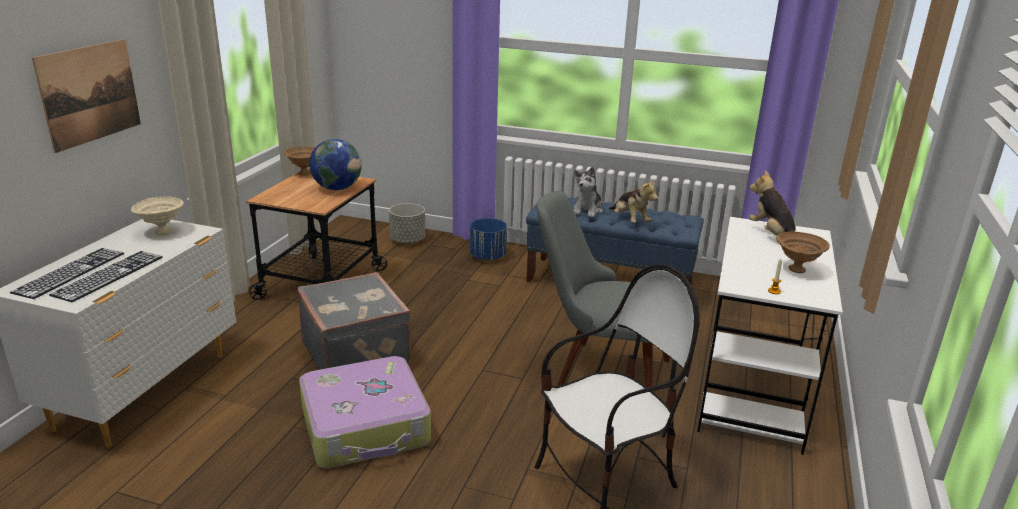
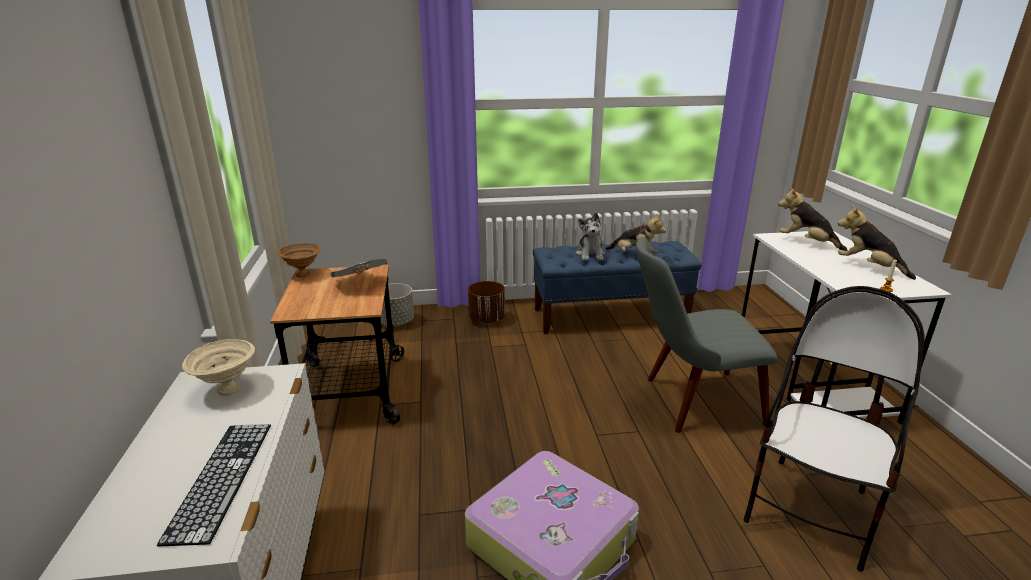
camera: 25 degrees left, 0 degrees up
(70, 272) = (151, 494): keyboard -> none
(90, 93) = (94, 217): picture -> none
(337, 188) = (360, 283): globe -> newspaper
(358, 355) = (464, 461): grey suitcase -> none
(488, 257) = (487, 319): blue planter -> brown planter
(797, 270) = (869, 267): brown bowl -> plush toy

